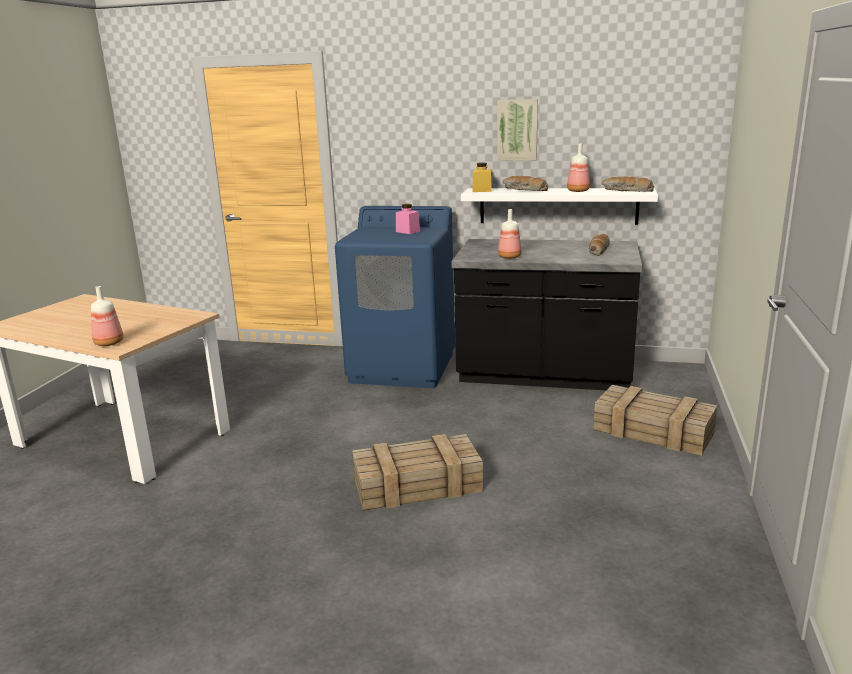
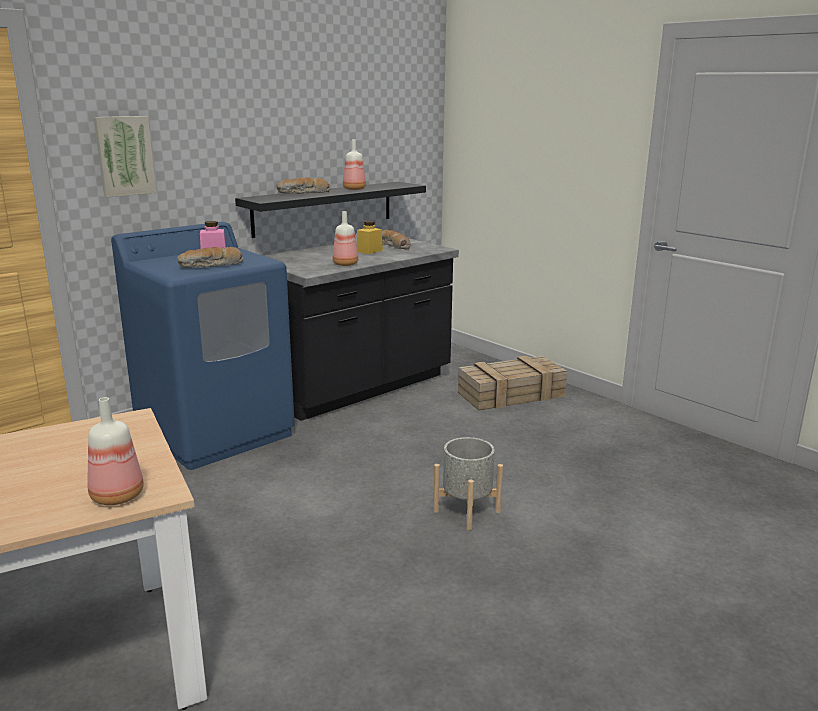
camera: 55 degrees left, 0 degrees up
(419, 484) = (466, 511): crate -> grey planter
(482, 190) = (264, 198): yellow jar -> yellow jar (369, 251)
(517, 130) = (282, 126): picture -> picture (124, 156)
(558, 206) = (324, 208): white shelf -> black shelf
(627, 191) = (393, 185): bread -> bread (211, 266)

